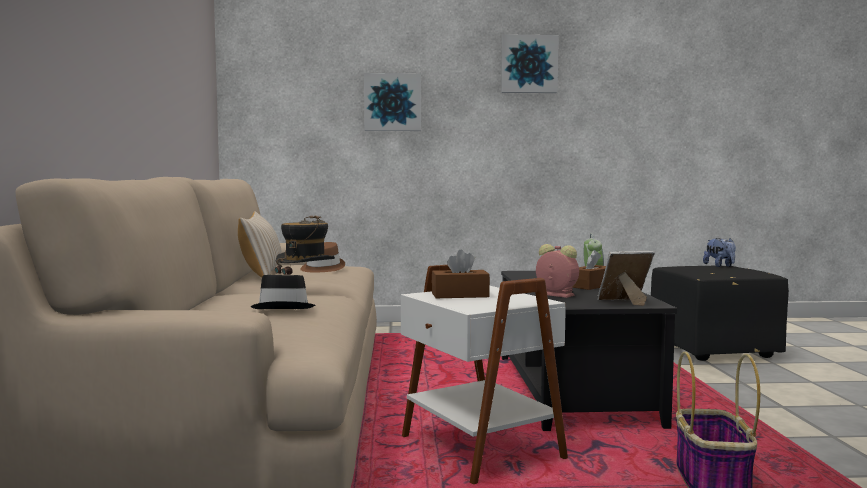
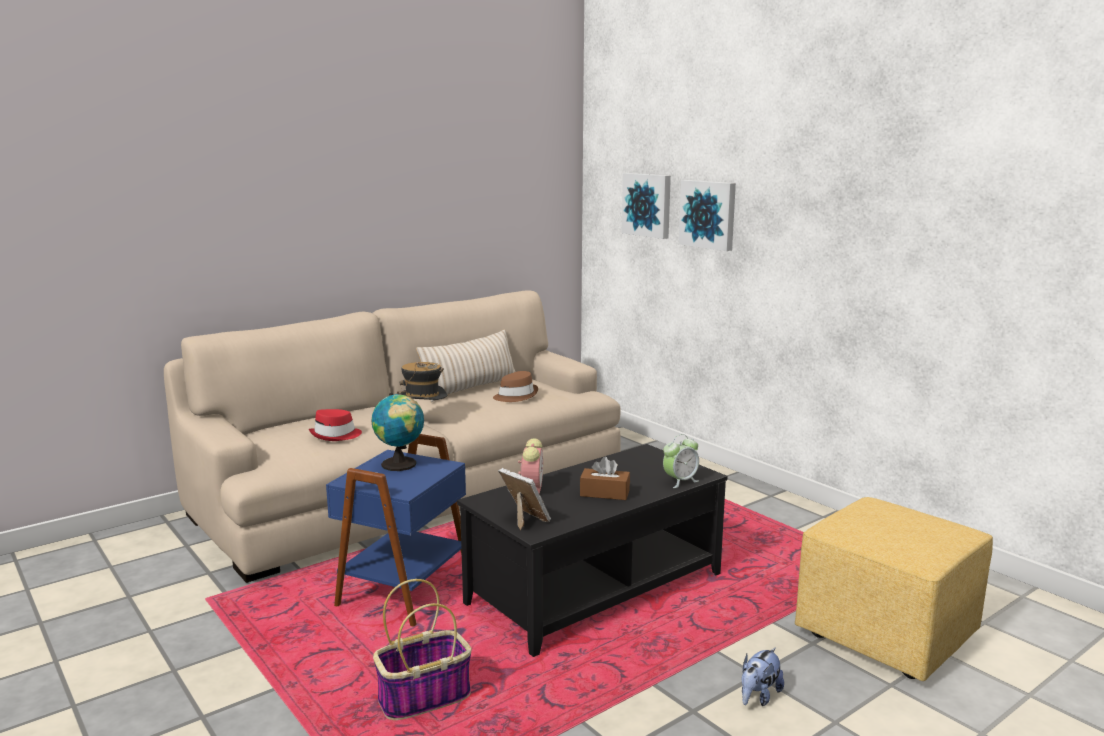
camera: 55 degrees right, 10 degrees up
(284, 308) = (336, 435): black hat -> red hat
(460, 295) = (400, 465): brown tissue box -> globe
(478, 449) = (402, 590): white side table -> blue side table
(528, 64) = (851, 176): picture -> picture (648, 205)
(713, 350) = (883, 636): black ottoman -> yellow ottoman
(720, 266) = (940, 527): plush toy -> plush toy (758, 696)

